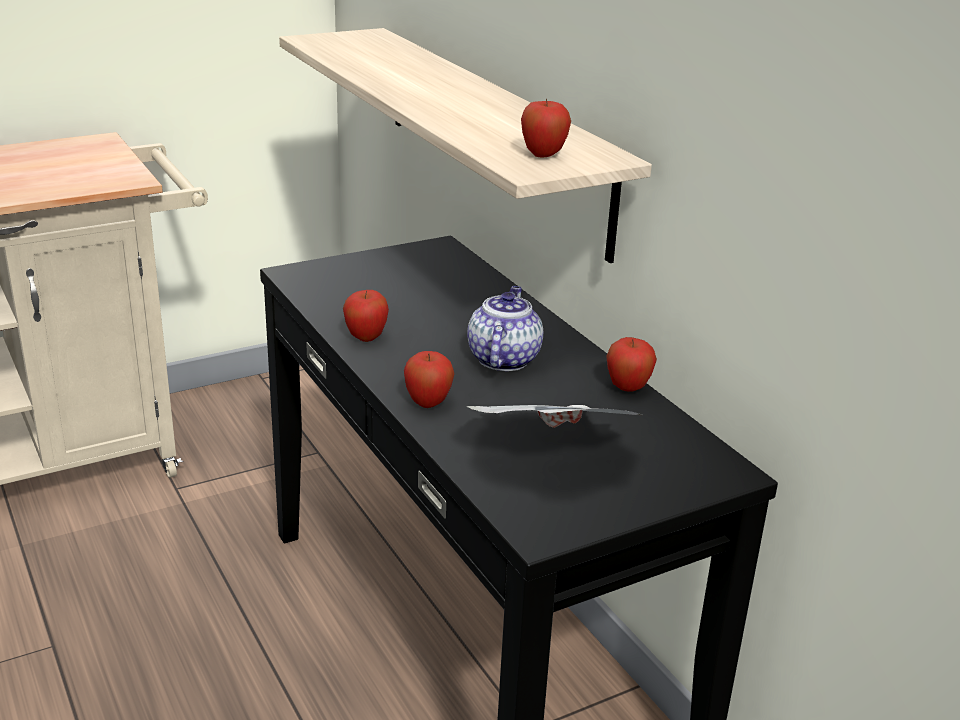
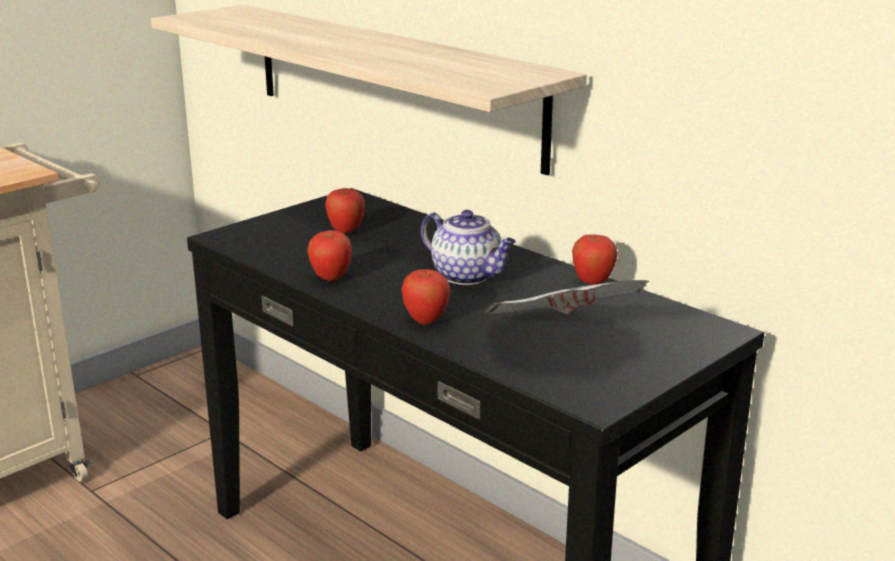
camera: 15 degrees left, 5 degrees down
(503, 358) = (468, 276): teapot -> teapot turned 135 degrees clockwise
(543, 155) = (490, 77): apple -> apple (346, 231)

